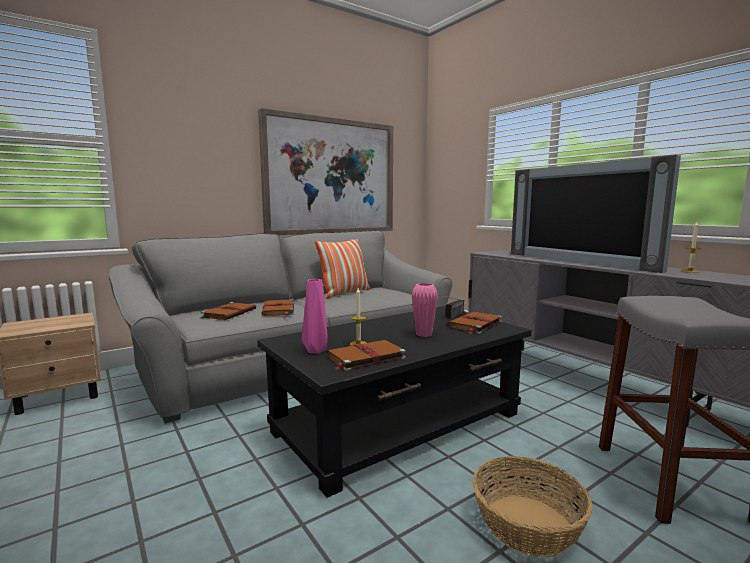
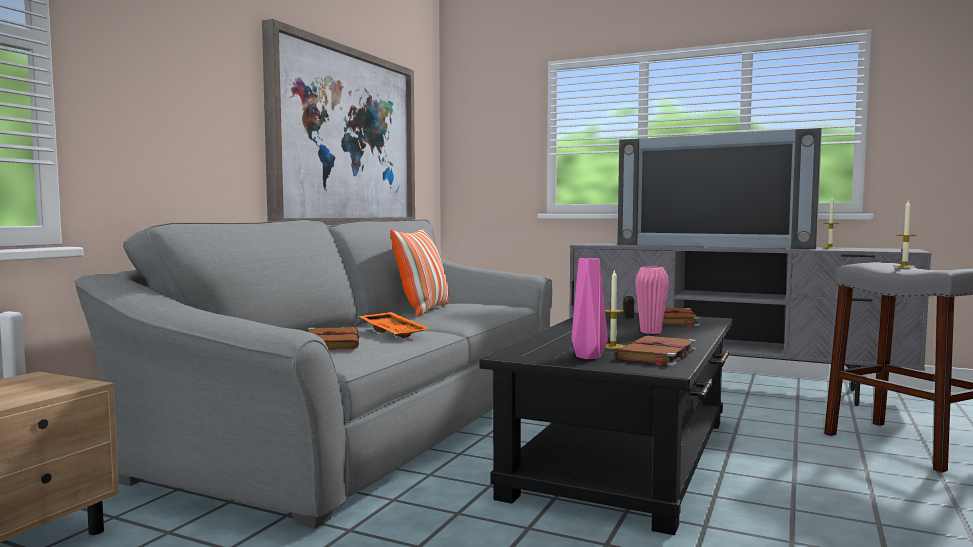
camera: 30 degrees left, 5 degrees down
(278, 310) = (394, 332): brown book -> orange tray
(528, 524) = (866, 500): basket -> none
(687, 305) = (904, 266): none -> candle

